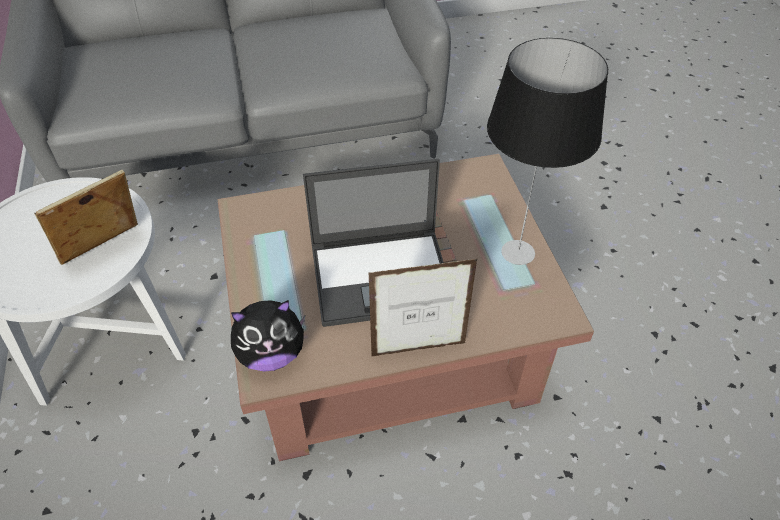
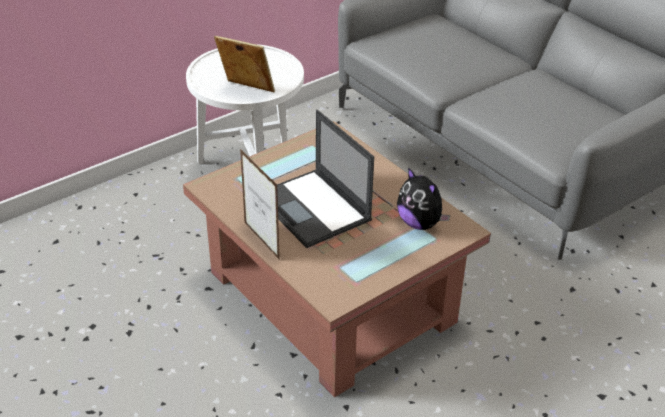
camera: 65 degrees right, 10 degrees down
(271, 354) = (223, 183): plush toy -> plush toy (420, 223)
(517, 251) = (383, 266): table lamp -> none

